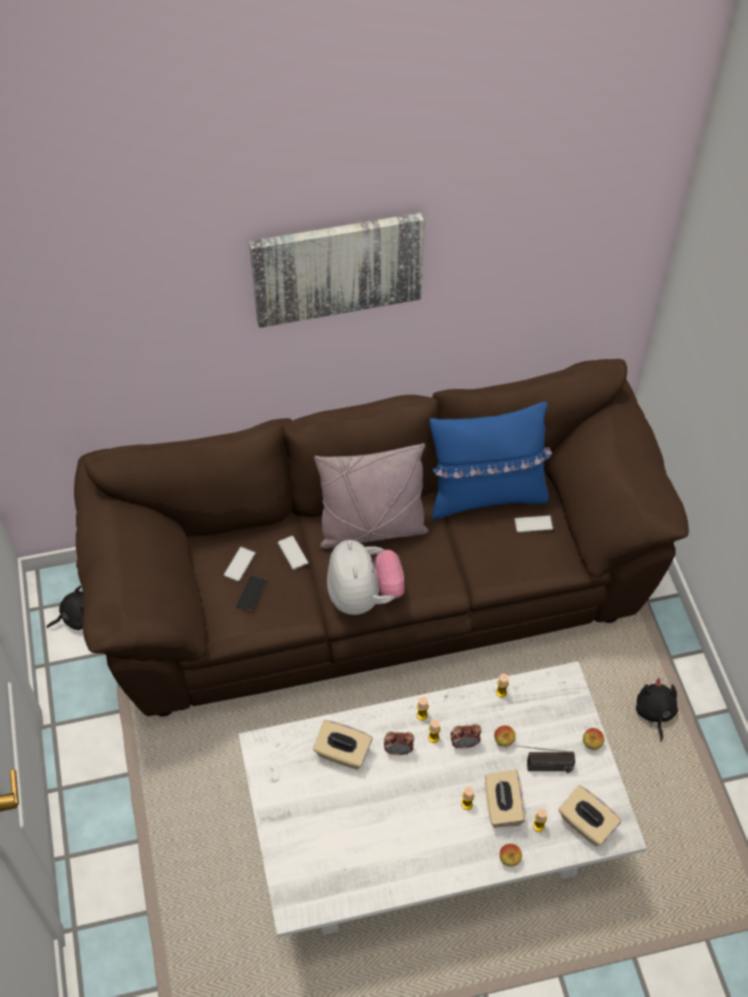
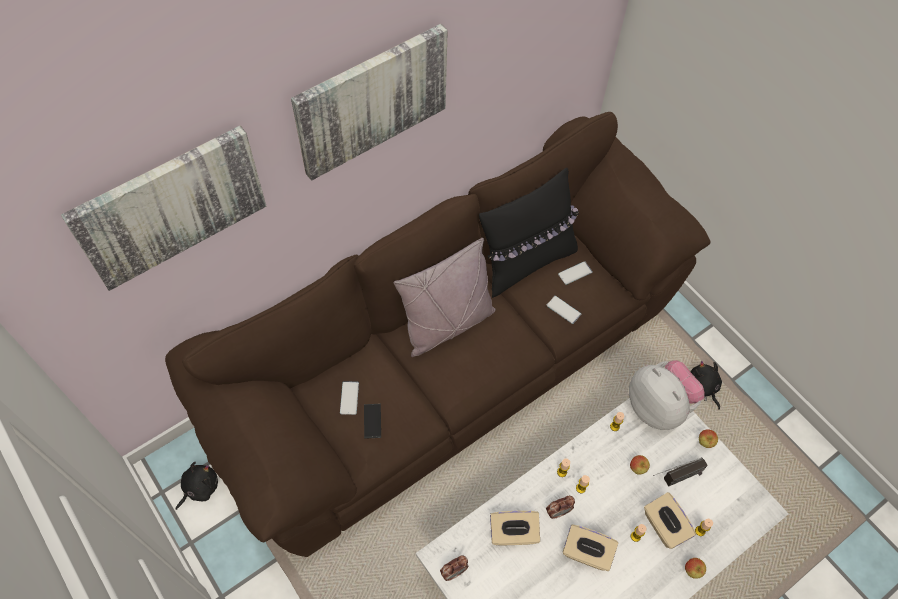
camera: 25 degrees left, 5 degrees up
(114, 307) = (170, 206): none -> picture
(293, 553) = (390, 370): phone -> phone (563, 310)
(364, 596) = (468, 386): plush toy -> plush toy (658, 406)
(464, 743) = (607, 483): alarm clock -> alarm clock (454, 571)
(486, 495) = (526, 262): blue pillow -> black pillow
(586, 824) = (734, 513): beige tissue box -> beige tissue box (586, 553)

